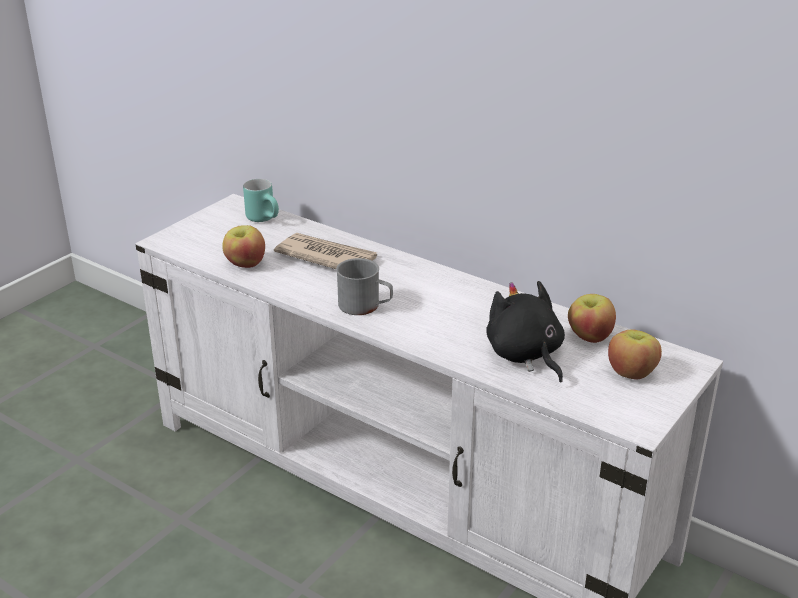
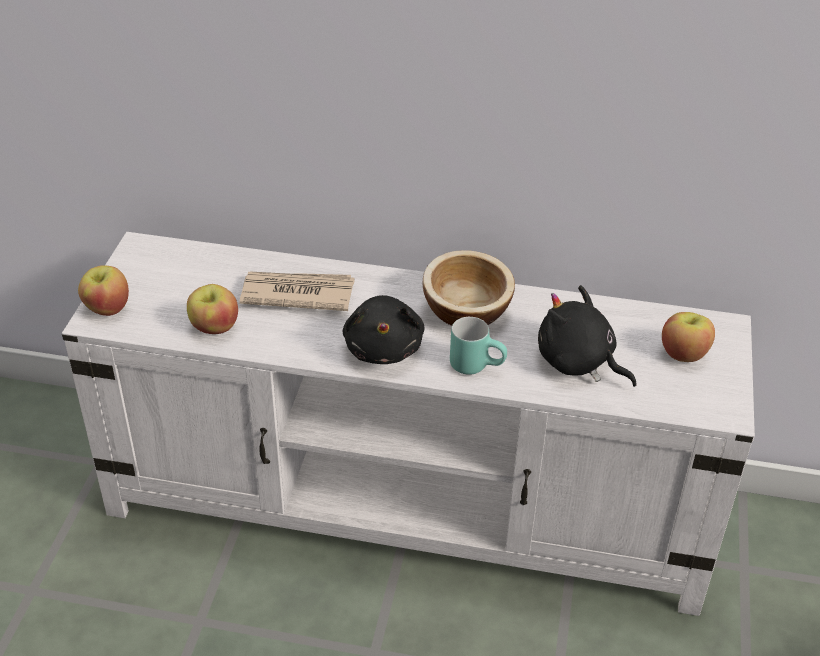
camera: 25 degrees left, 10 degrees up
(265, 219) = (192, 259): turquoise mug -> turquoise mug (477, 365)
(365, 306) = (383, 348): grey mug -> black plush toy
(455, 298) = (466, 311): none -> bowl
(589, 336) = (621, 322): apple -> apple (107, 308)

